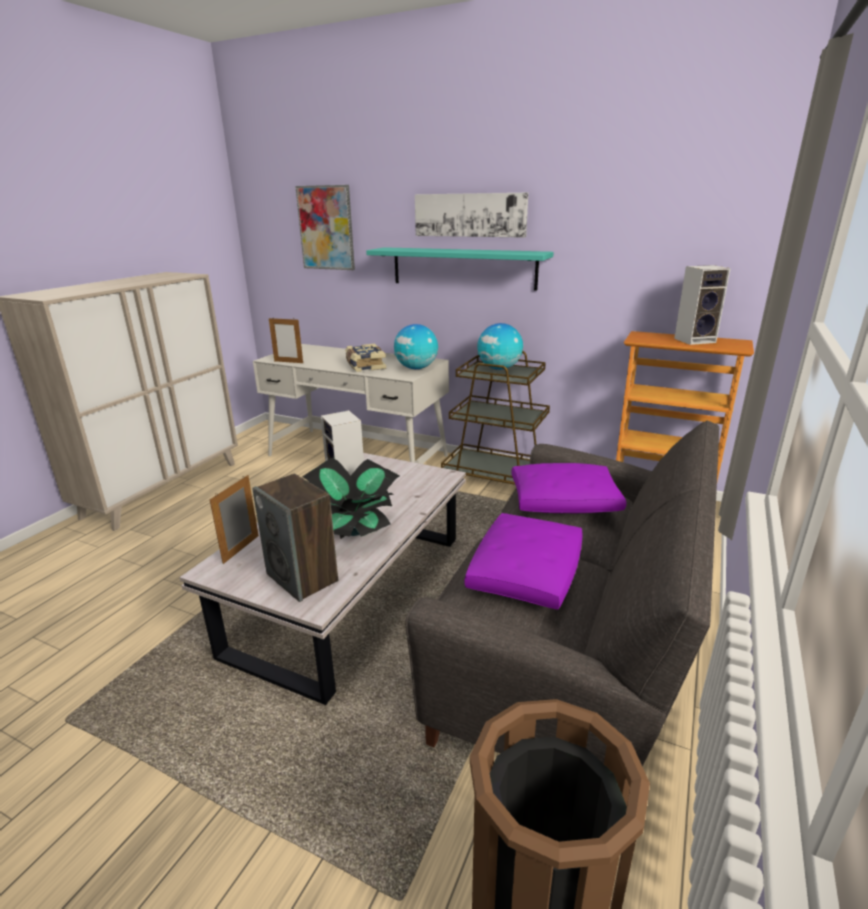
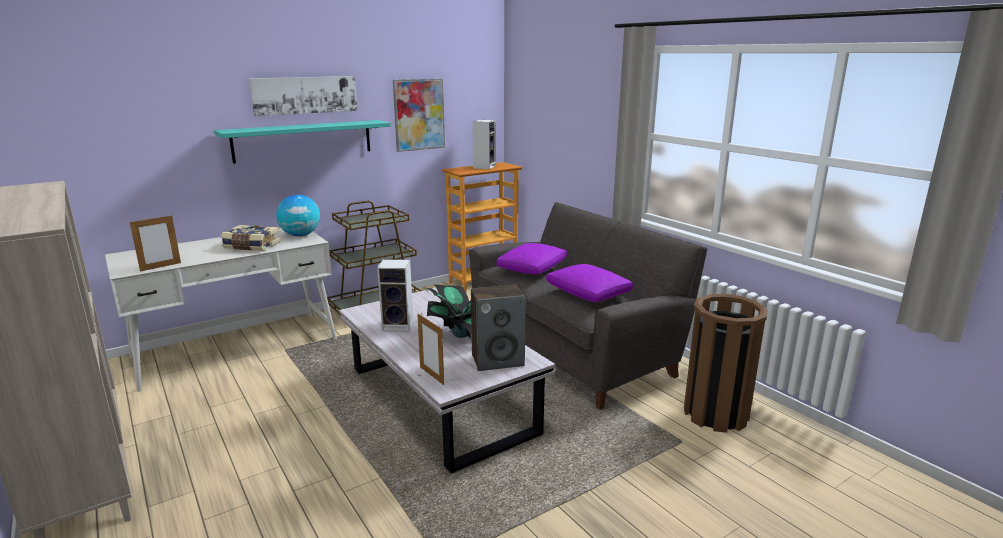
camera: 60 degrees left, 5 degrees down
(326, 228) = (131, 115): picture -> picture (419, 114)
(499, 368) = (363, 218): globe -> none

